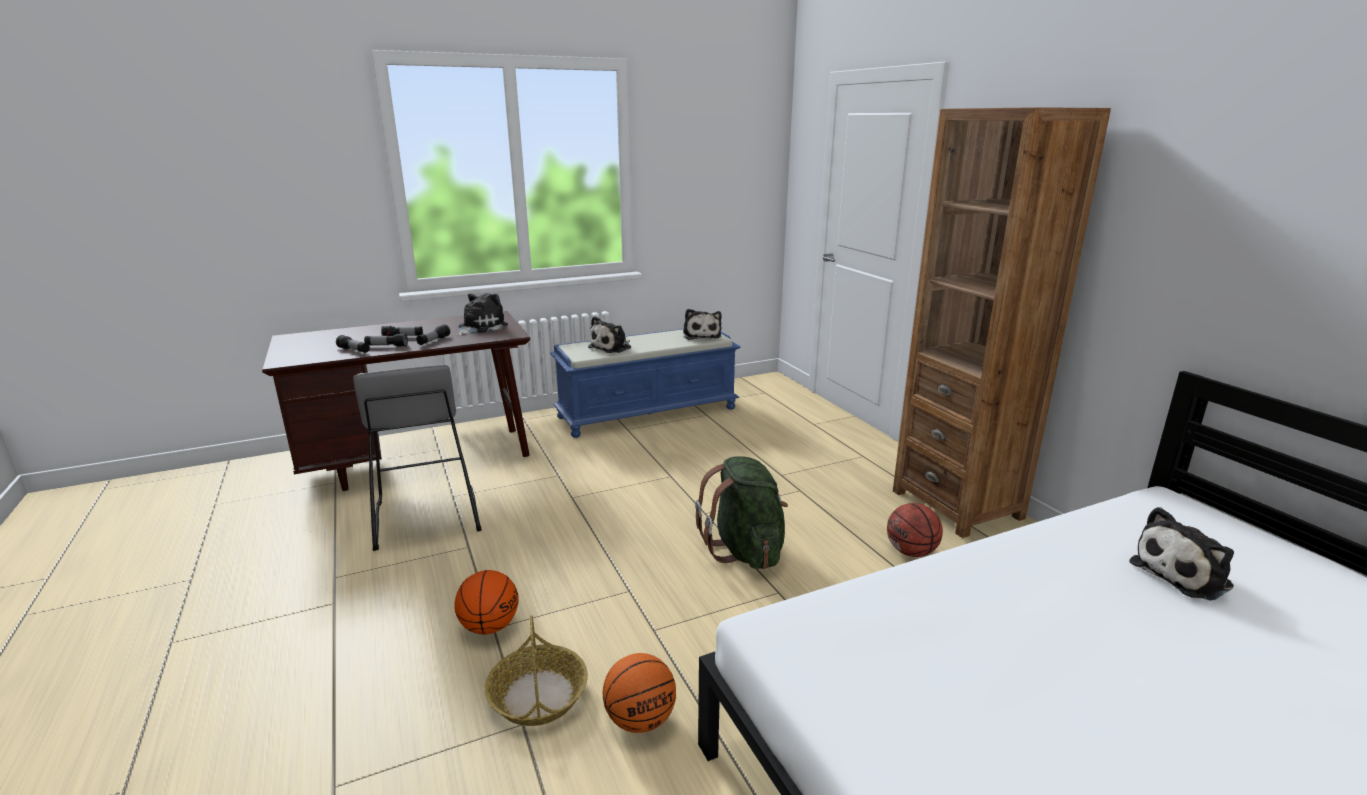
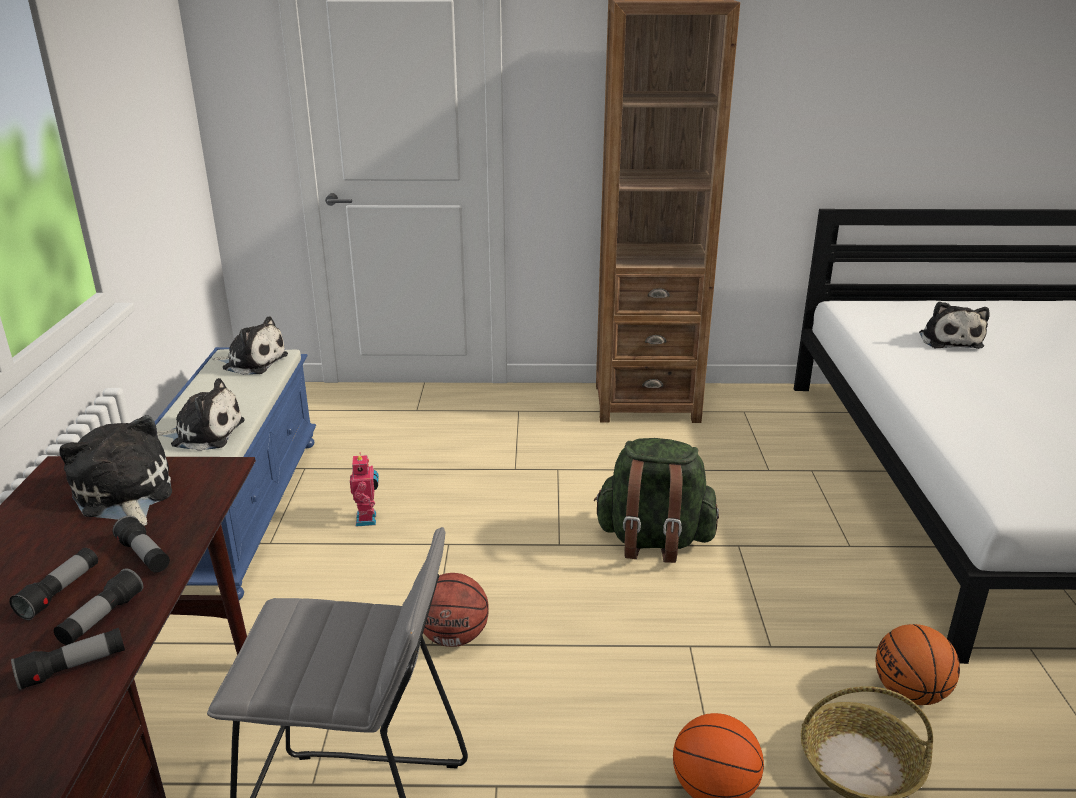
camera: 65 degrees left, 5 degrees up
(612, 347) = (204, 433): plush toy -> plush toy turned 60 degrees counterclockwise
(673, 446) = (368, 519): none -> toy robot
(911, 552) = (709, 453): basketball -> basketball (454, 637)

